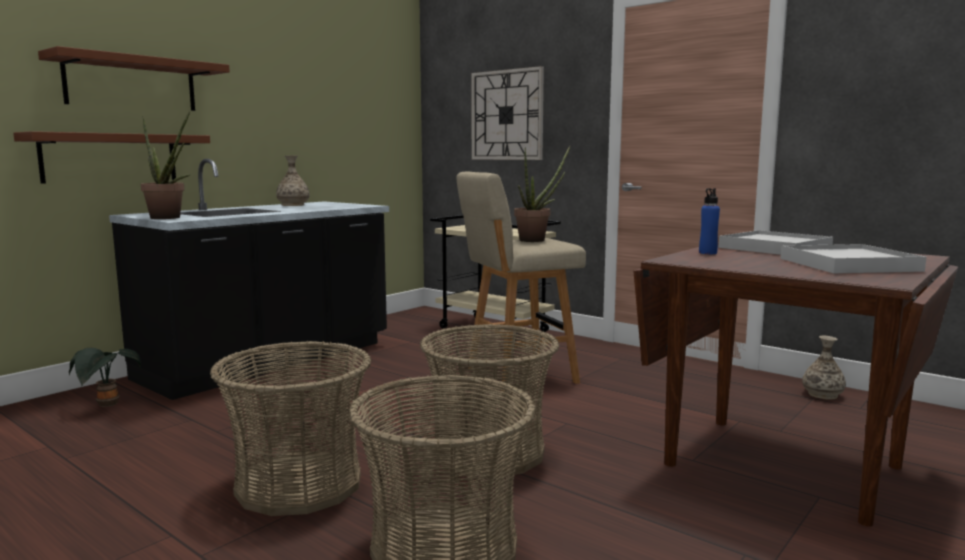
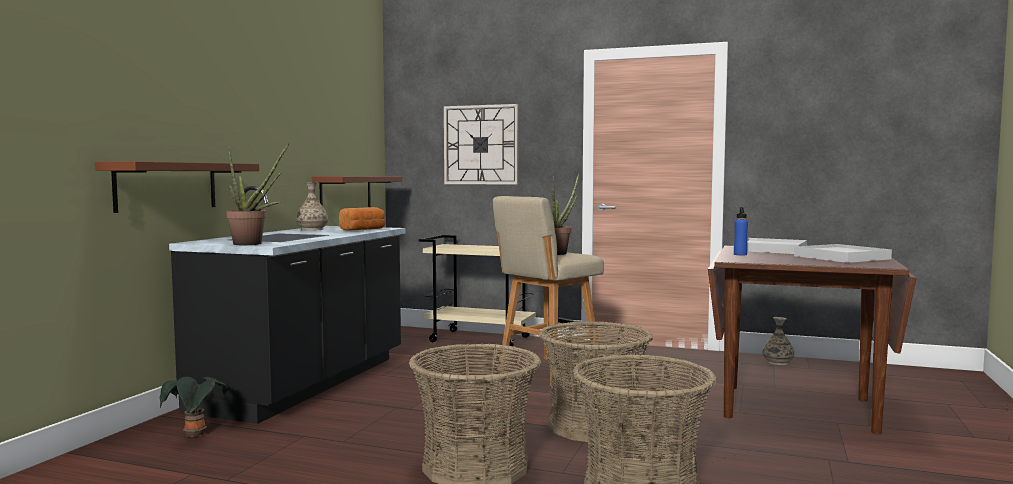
camera: 20 degrees left, 5 degrees down
(131, 84) = (184, 113): brown shelf -> brown shelf (346, 192)
(338, 207) = (364, 230): none -> bread

